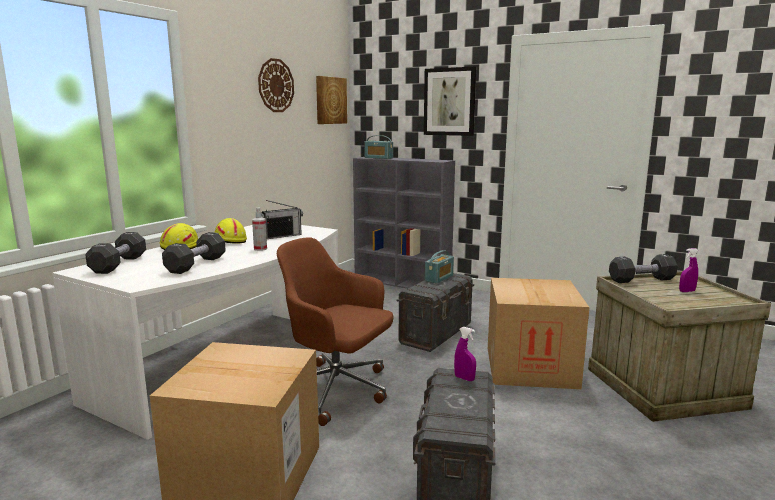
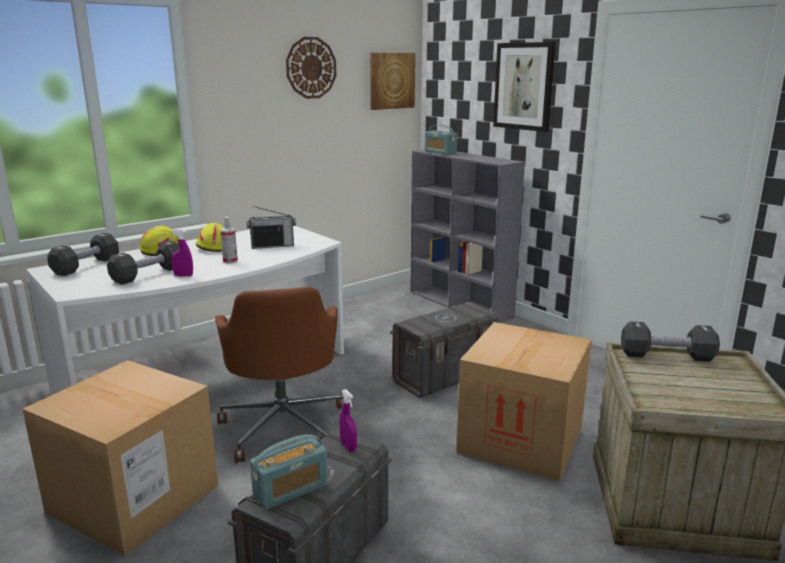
camera: 20 degrees right, 5 degrees up
(337, 390) = (284, 425): brown office chair -> brown office chair turned 150 degrees counterclockwise
(439, 278) = (455, 311): radio -> radio (291, 490)
(687, 291) = (710, 383): purple spray bottle -> purple spray bottle (183, 275)

